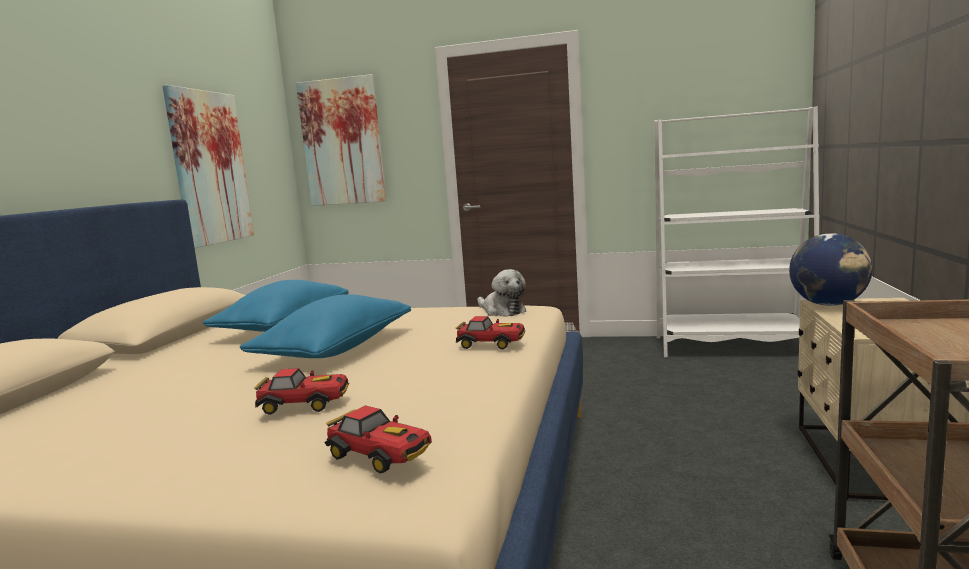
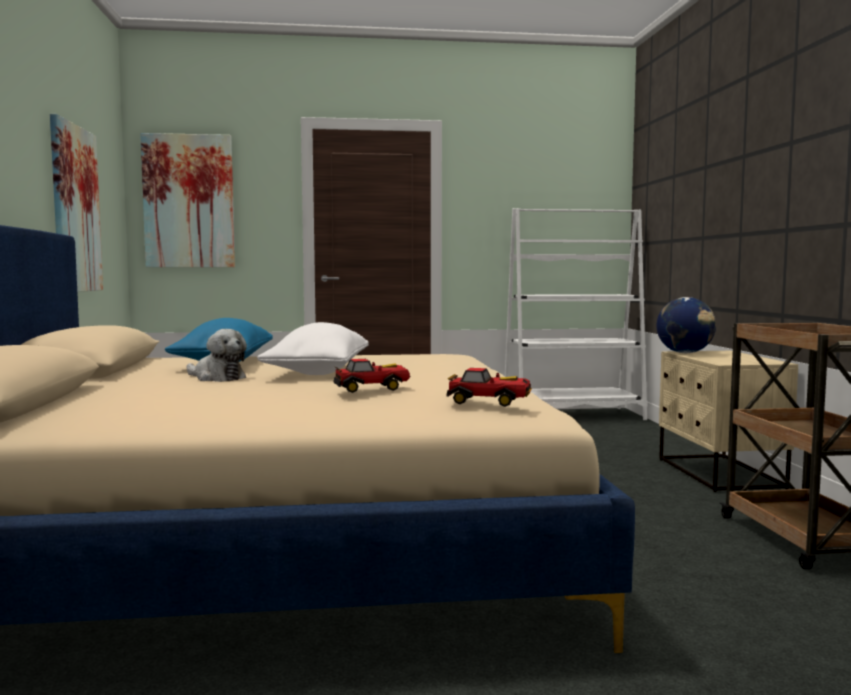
camera: 20 degrees left, 5 degrees down
(336, 350) = (318, 373): blue pillow -> white pillow
(491, 344) = (460, 368): toy car -> none
(502, 311) = (430, 355): plush toy -> plush toy (217, 378)

